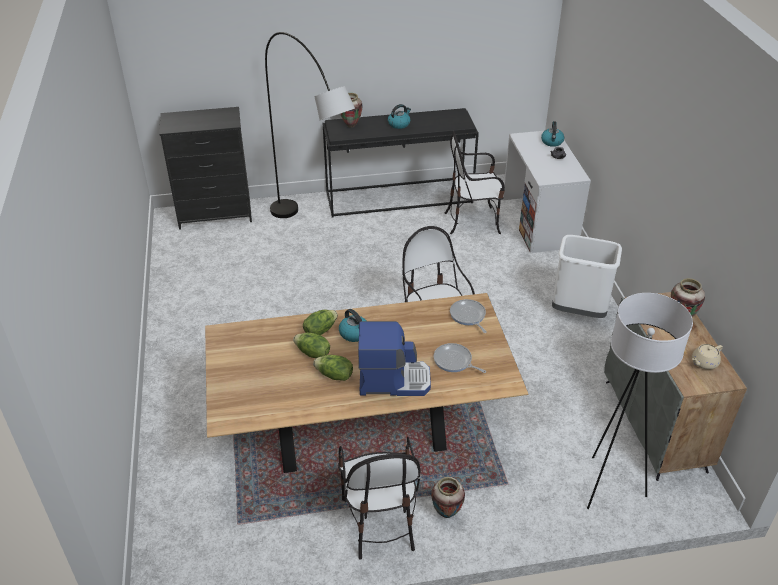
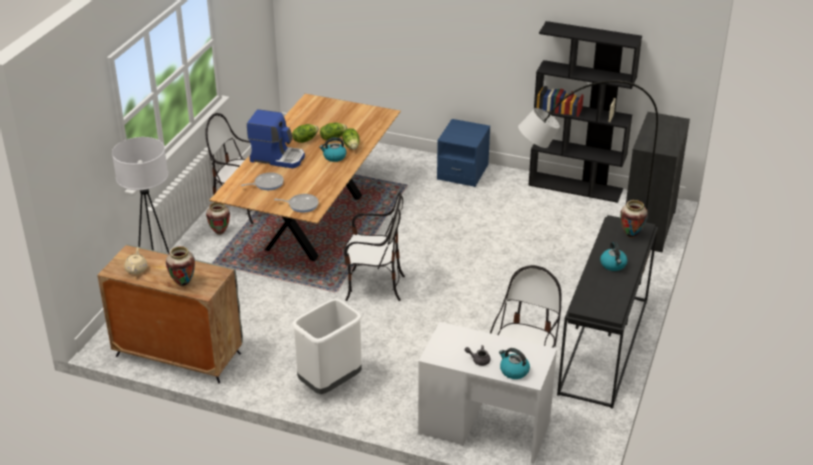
camera: 120 degrees right, 5 degrees down
(165, 270) = (576, 187): none -> black bookcase
(177, 356) = (462, 172): none -> blue nightstand
(393, 380) = (277, 157): coffee machine -> coffee machine turned 105 degrees counterclockwise

